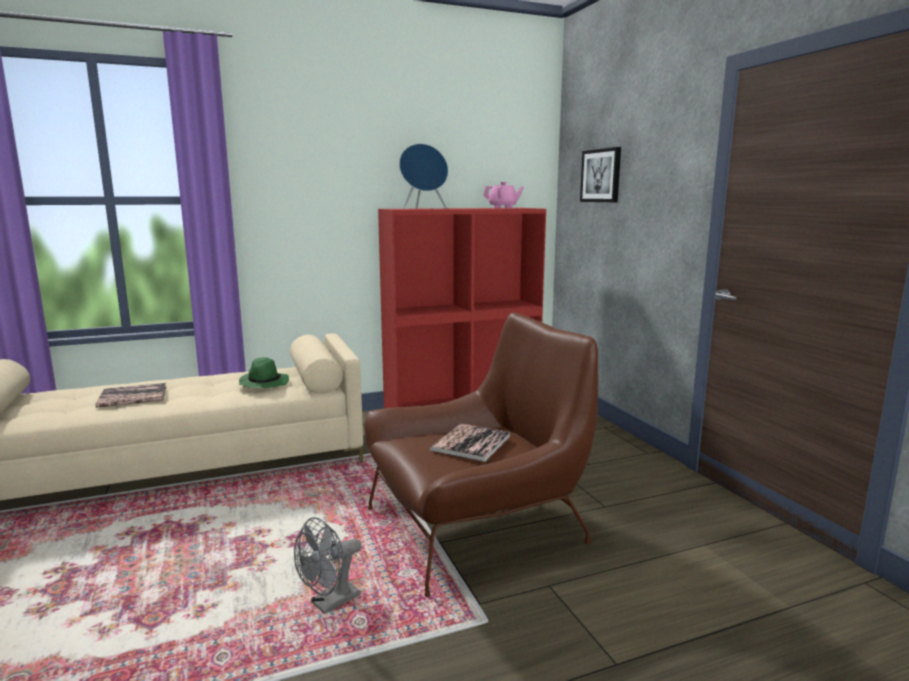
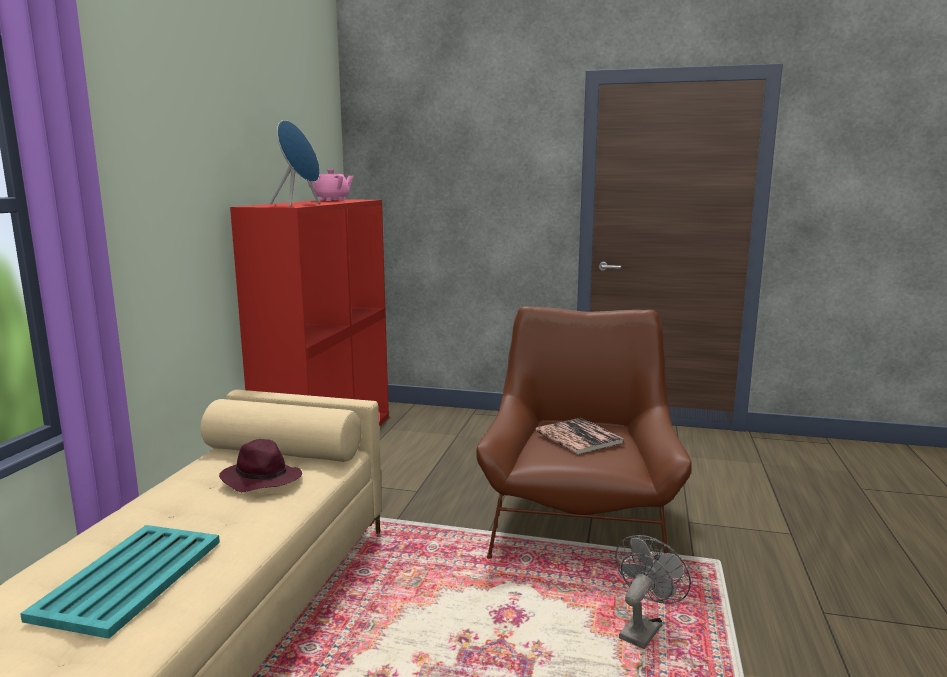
camera: 55 degrees left, 0 degrees up
(133, 396) = (128, 579): book -> turquoise tray
(263, 383) = (260, 479): green hat -> purple hat
(329, 603) = (643, 628): grey fan -> grey fan turned 135 degrees counterclockwise
(601, 175) = (426, 164): picture -> none

